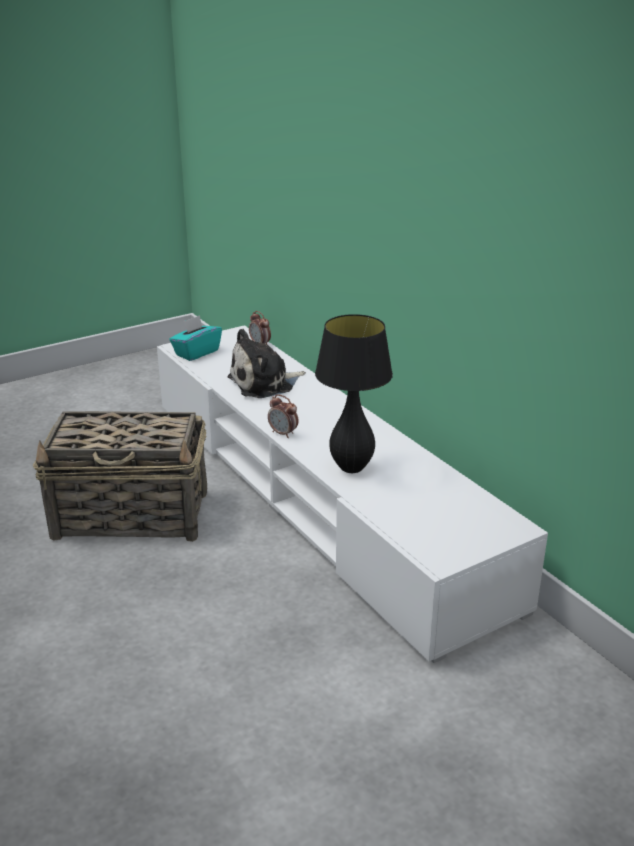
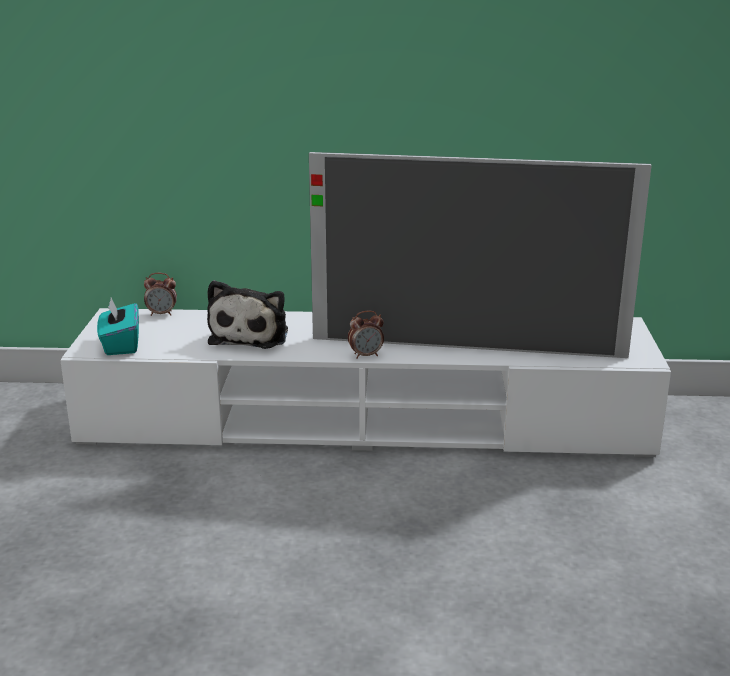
camera: 55 degrees left, 5 degrees down
(133, 515) = (267, 529): basket -> none
(351, 468) = (467, 347): black table lamp -> television

